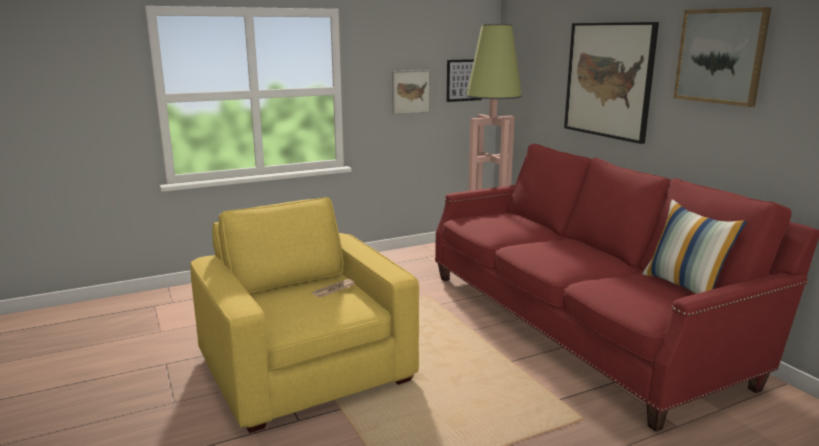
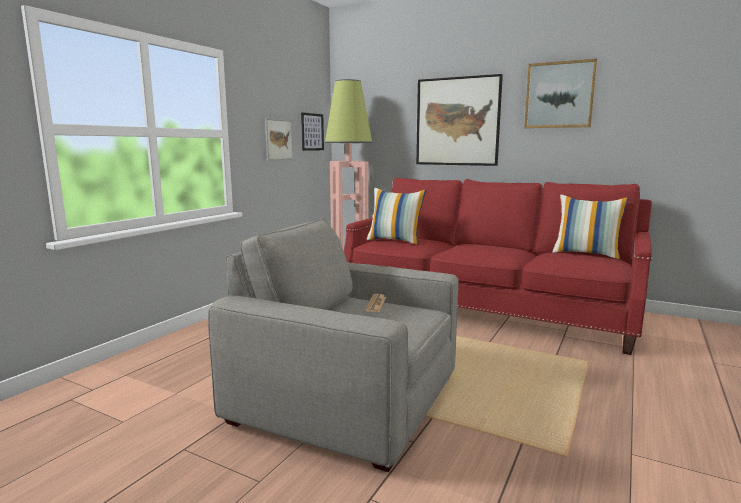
camera: 35 degrees left, 5 degrees down
(305, 368) = (347, 399): yellow armchair -> grey armchair
(491, 220) = (395, 240): none -> pillow

